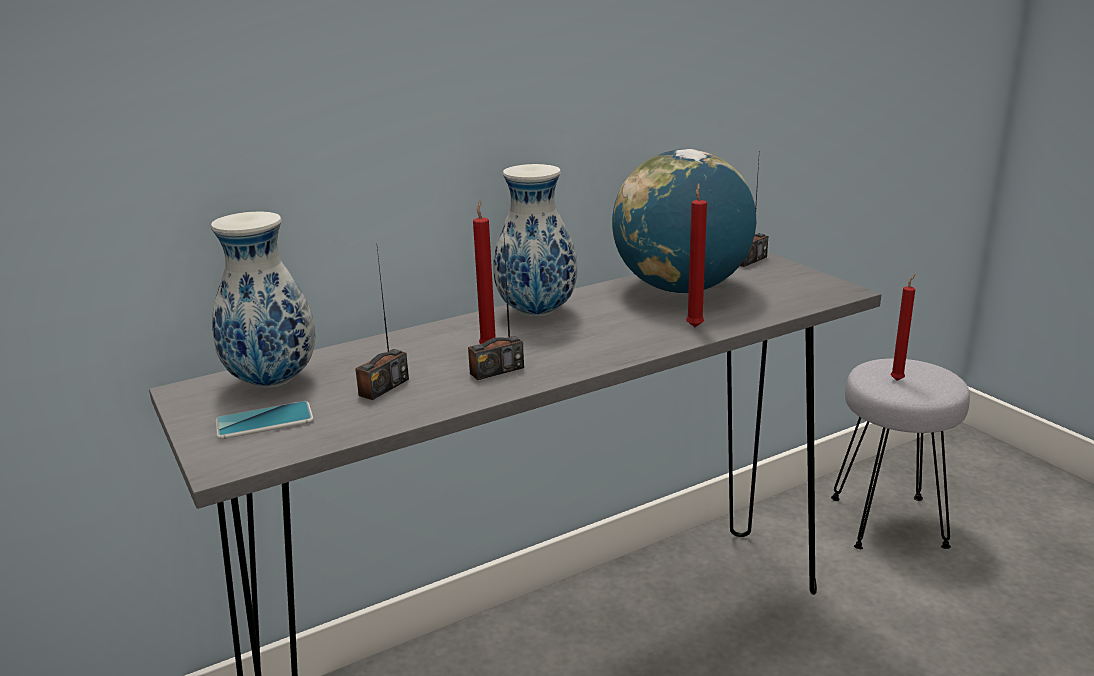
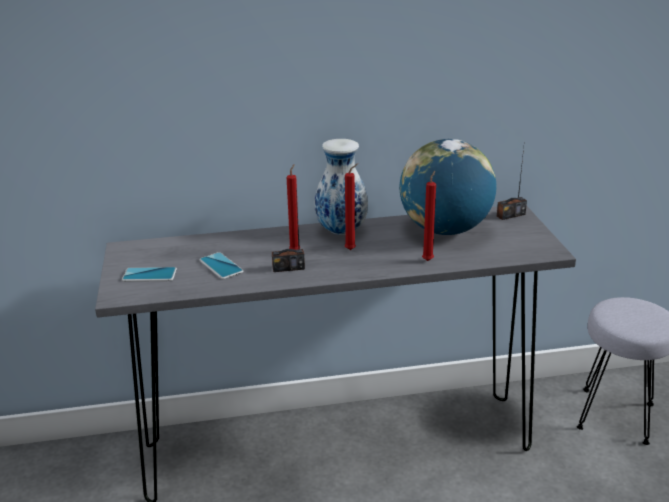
camera: 20 degrees right, 5 degrees up
(271, 382) = (166, 251): vase -> none
(383, 387) = (221, 266): radio -> phone
(898, 379) = (625, 316): red candle -> red candle (352, 249)

